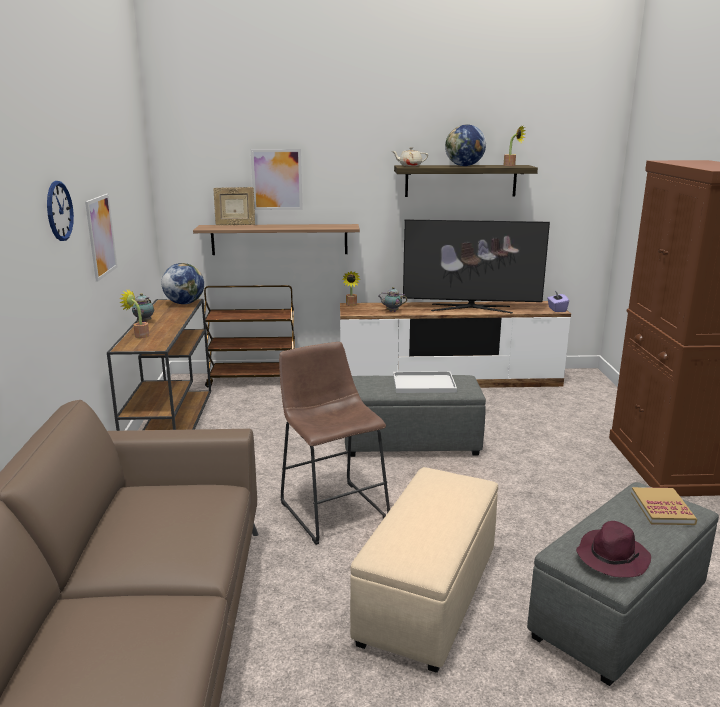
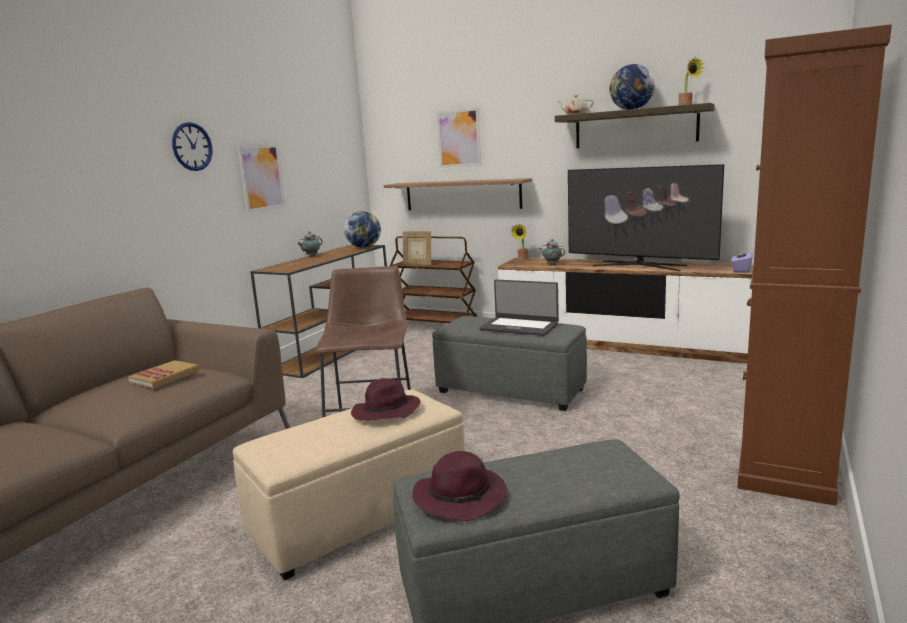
camera: 30 degrees right, 5 degrees down
(139, 335) = (291, 263): potted plant -> none
(235, 225) = (424, 182): picture frame -> picture frame (417, 264)
(425, 383) = (519, 326): white tray -> laptop
(444, 496) = (385, 413): none -> purple hat
(662, 508) = (600, 467): book -> book (165, 376)

